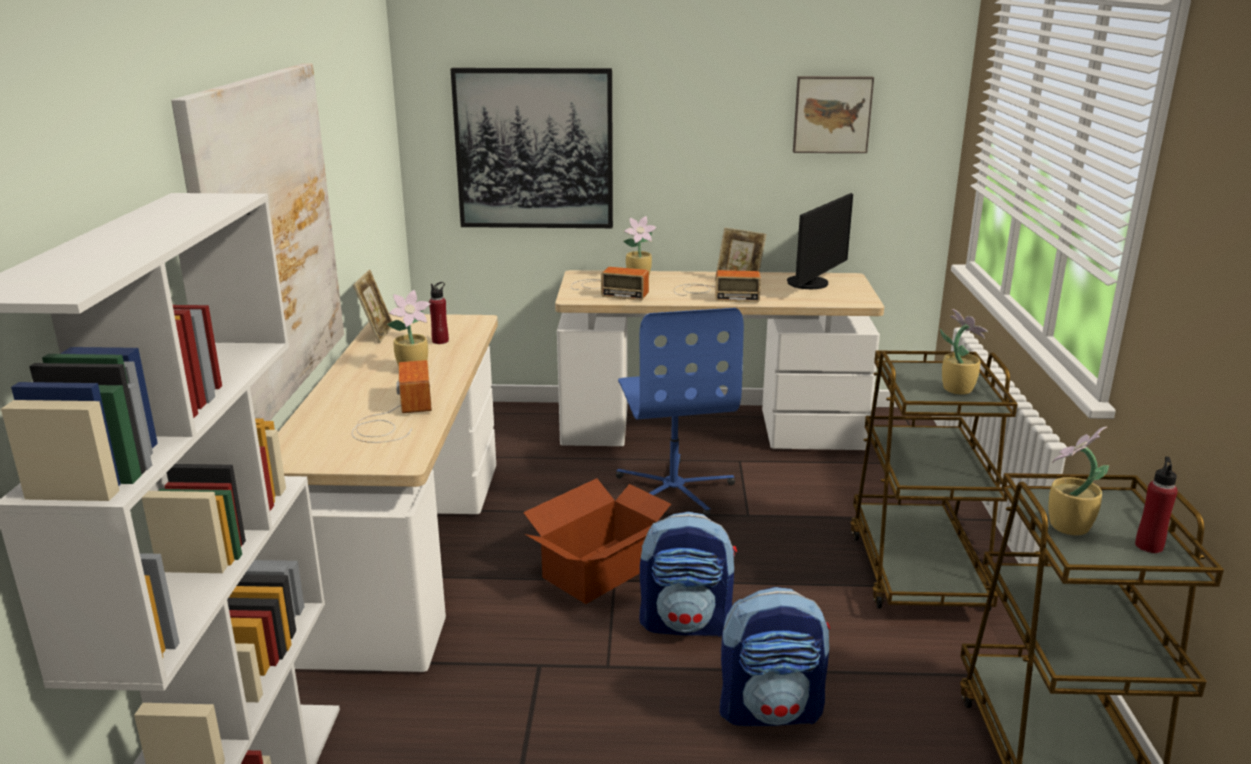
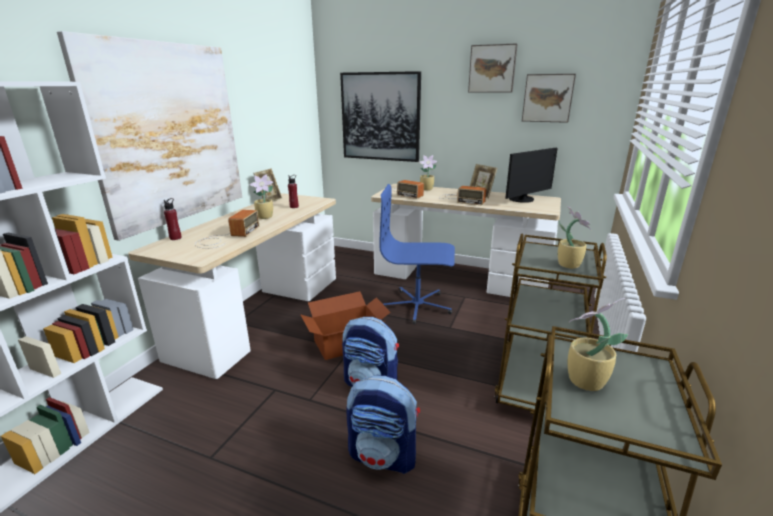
camera: 20 degrees right, 0 degrees up
(674, 489) = (417, 306): blue office chair -> blue office chair turned 90 degrees clockwise
(739, 66) = (492, 69): none -> picture
(1149, 546) = (655, 416): red bottle -> red bottle (175, 238)

